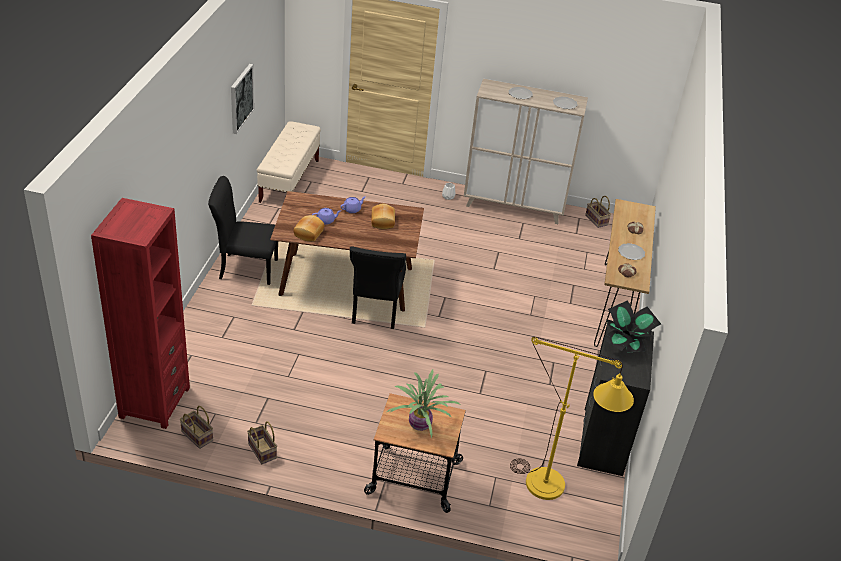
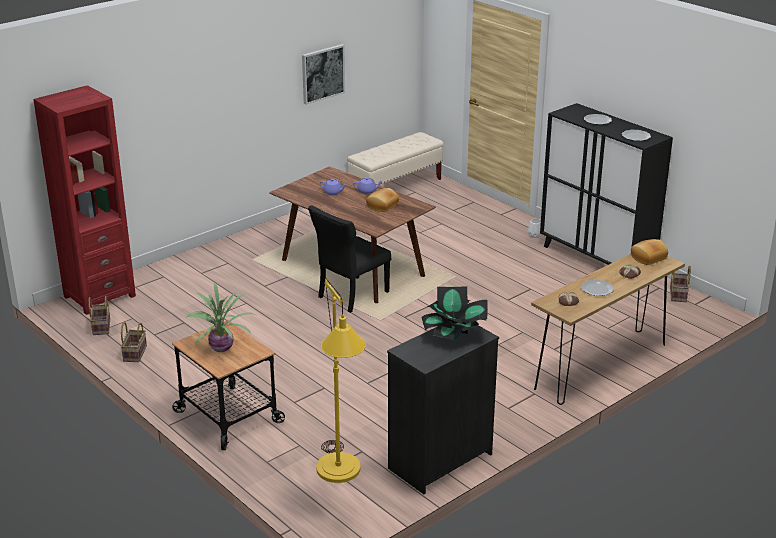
camera: 40 degrees right, 10 degrees down
(246, 268) = (279, 235): black chair -> none
(308, 233) = (305, 196): bread -> bread (648, 257)
(514, 206) = (596, 260): beige cabinet -> black cabinet

